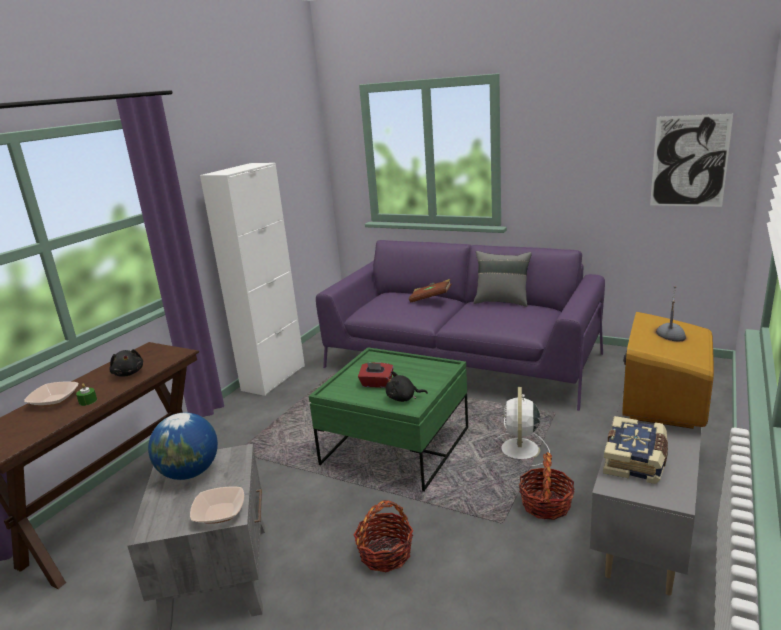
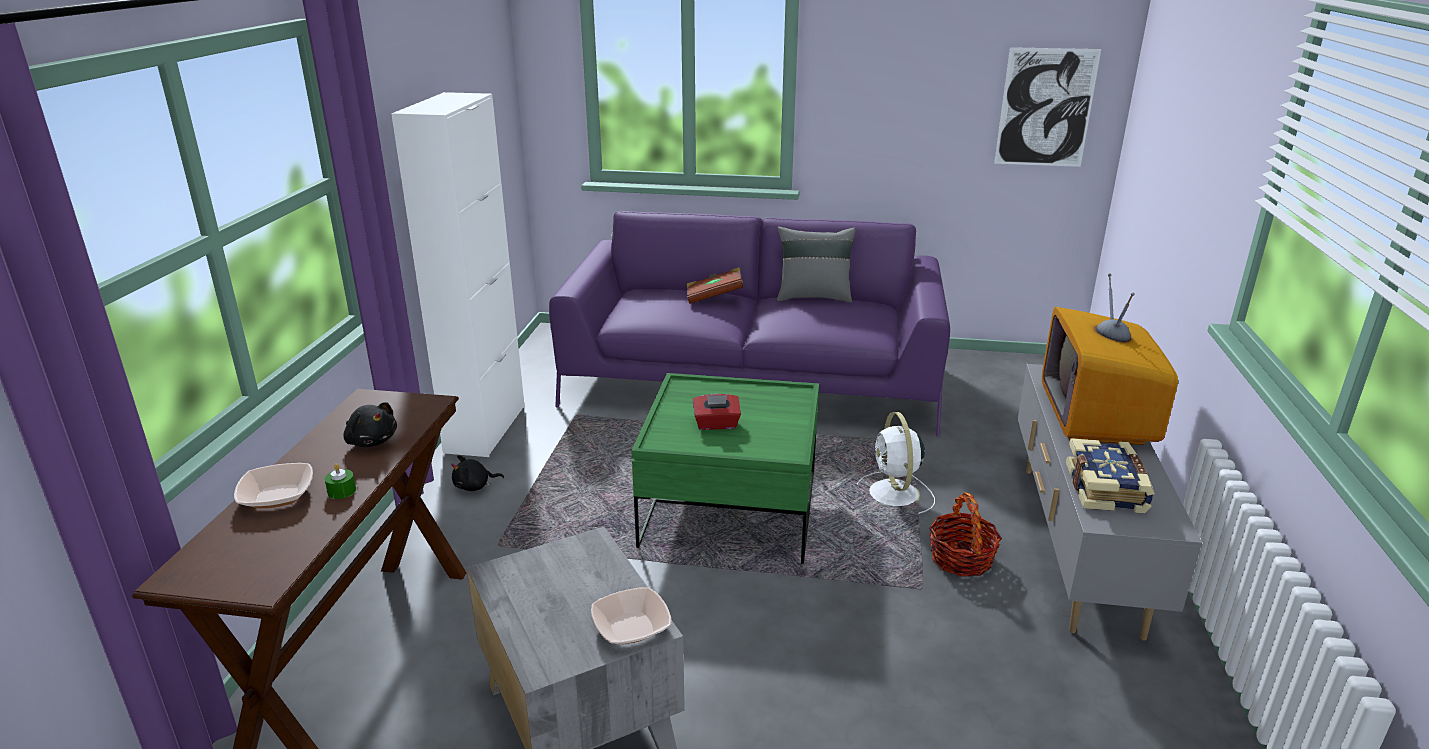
camera: 20 degrees left, 5 degrees up
(189, 473) = (540, 580): globe -> none
(385, 554) = (798, 650): basket -> none
(403, 398) = (768, 441): black plush toy -> black plush toy (474, 486)

